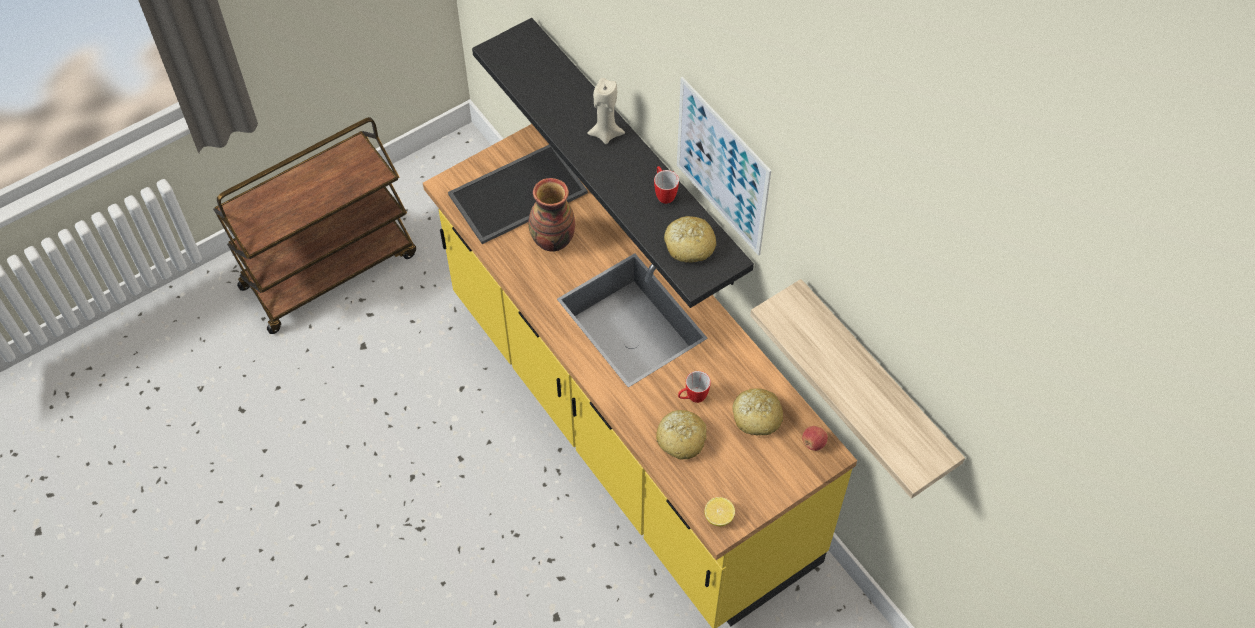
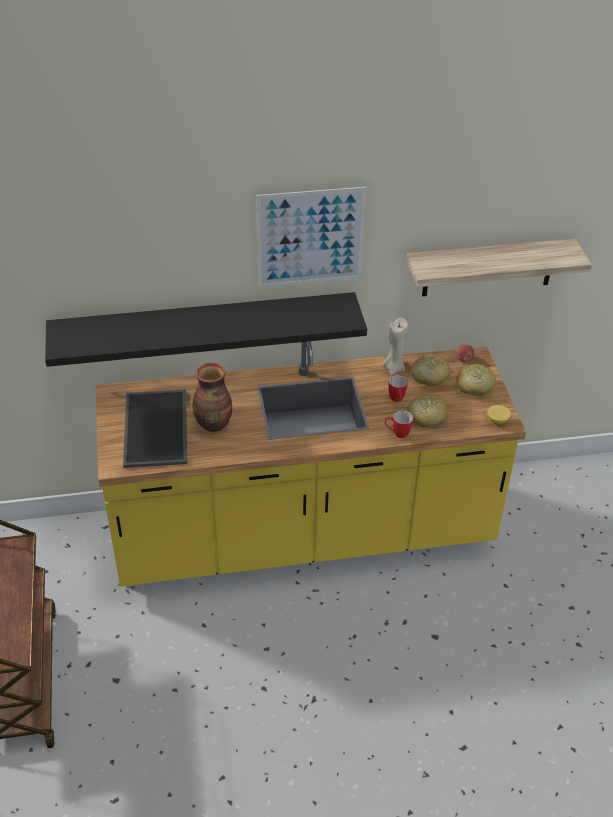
camera: 65 degrees left, 15 degrees down
(606, 133) = (191, 319): beige candle -> beige candle (394, 368)
(663, 193) = (266, 310): mug -> mug (397, 433)
(689, 245) = (320, 313): bread -> bread (474, 386)

